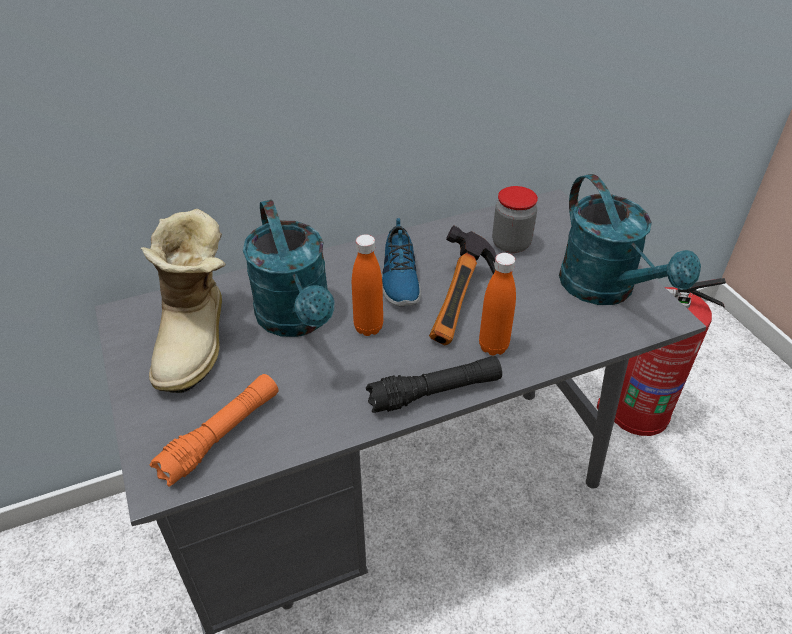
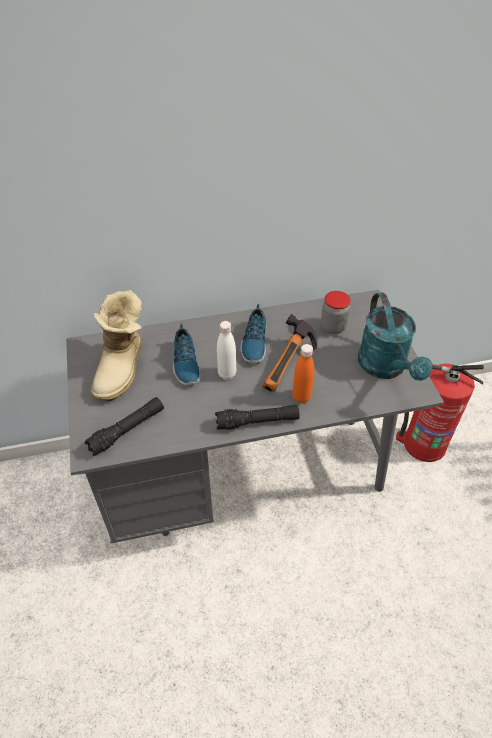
camera: 10 degrees right, 5 degrees up
(221, 435) = (127, 430): orange flashlight -> black flashlight
(298, 320) = (185, 363): turquoise watering can -> shoe
(368, 327) = (227, 374): orange bottle -> white bottle

